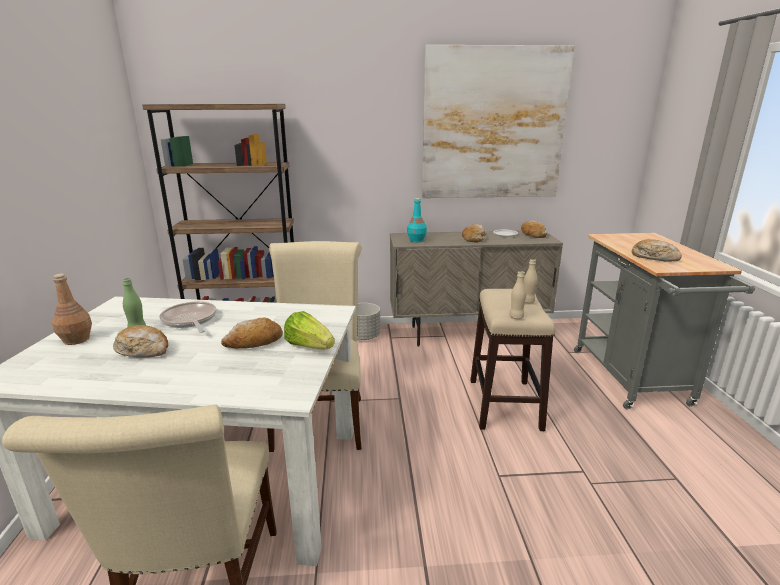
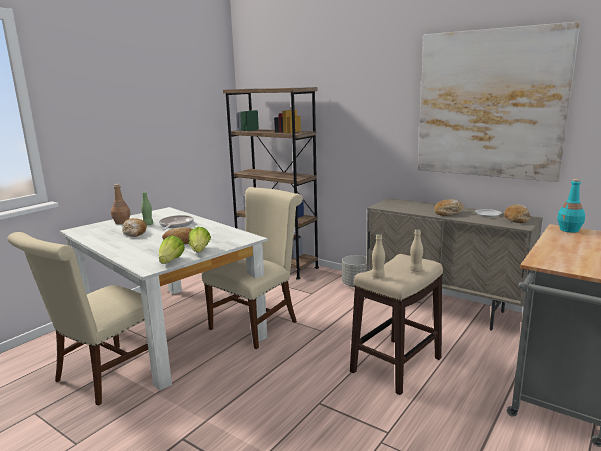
camera: 40 degrees right, 5 degrees down
(302, 374) = (171, 261): none -> lettuce
(417, 240) = (395, 206): turquoise bottle -> turquoise bottle (569, 230)
(654, 257) = (560, 254): bread -> none

